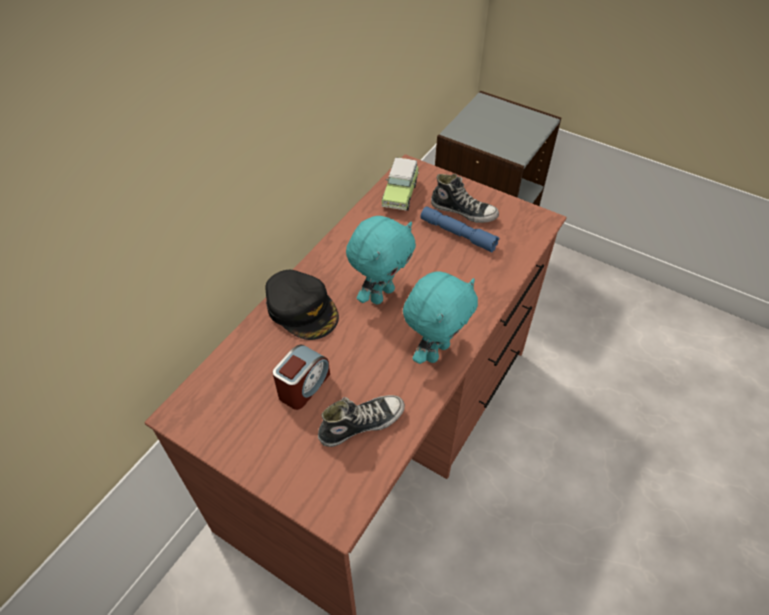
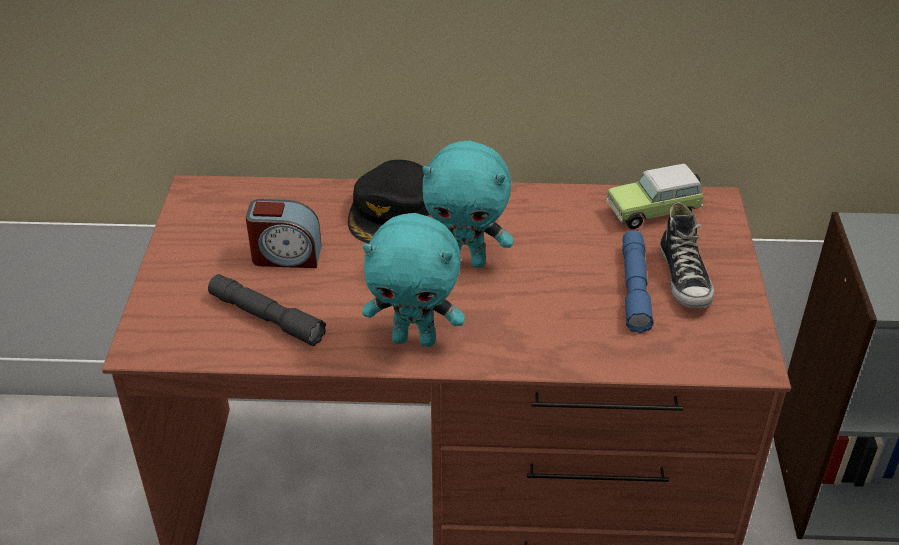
camera: 60 degrees right, 10 degrees down
(361, 424) = (266, 318): shoe -> grey flashlight

